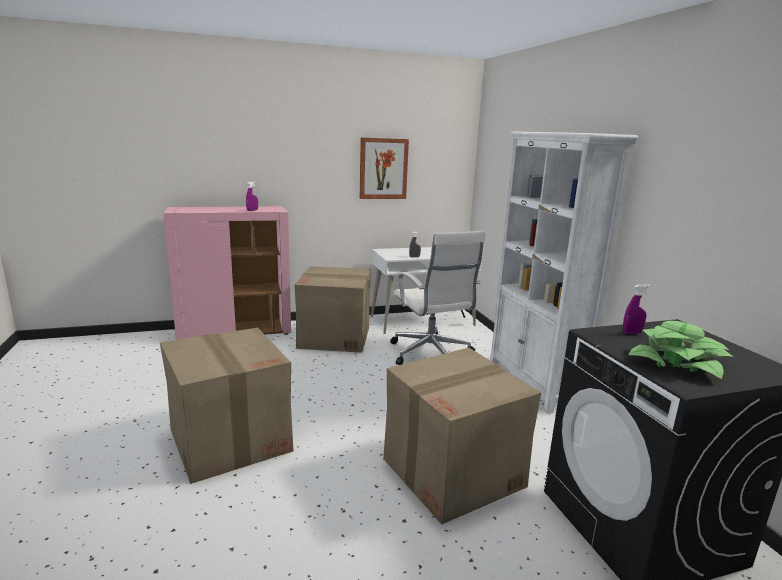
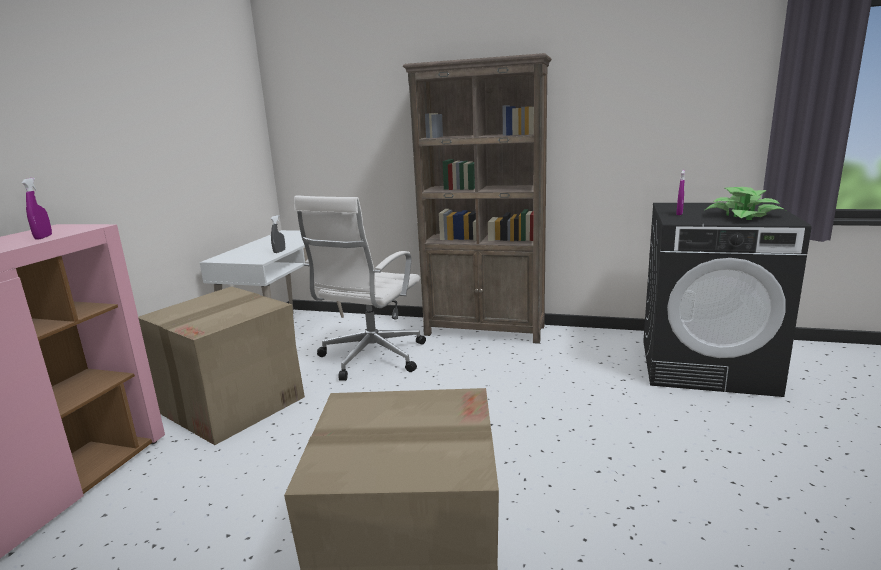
camera: 55 degrees left, 0 degrees up
(383, 168) = (181, 137): picture -> none
(431, 355) = (370, 358): white office chair -> white office chair turned 105 degrees clockwise
(454, 472) = (599, 417): cardboard box -> none
(534, 383) = (485, 330): white bookcase -> brown bookcase

